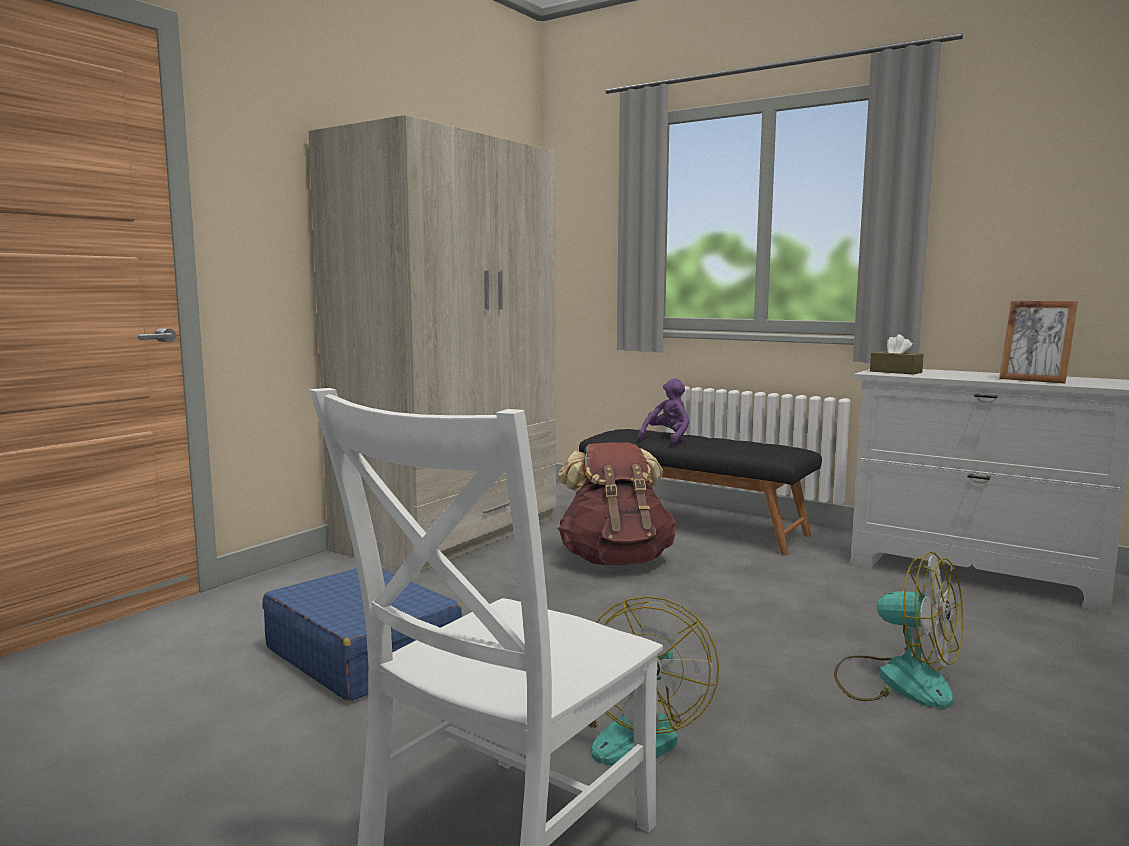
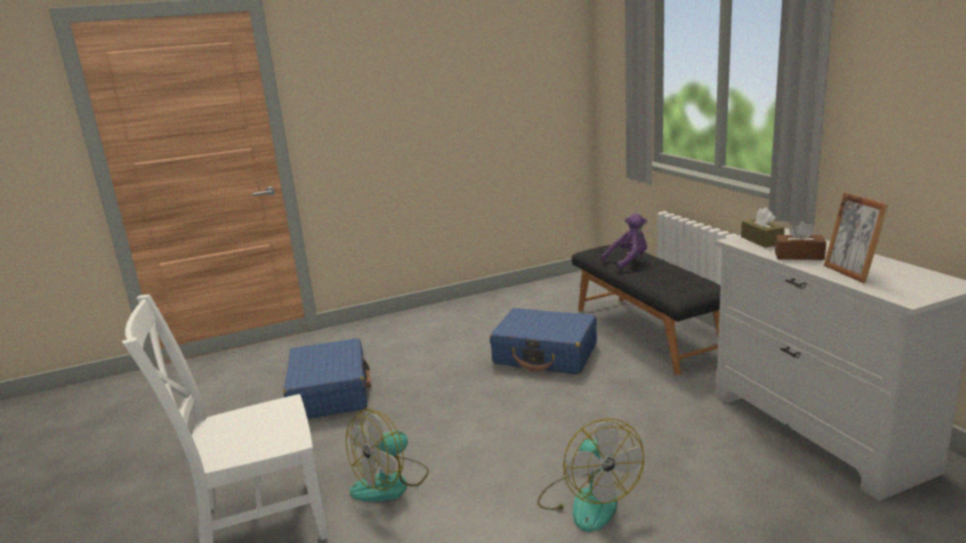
camera: 35 degrees right, 10 degrees up
(451, 534) = (475, 311): beige wardrobe -> none
(615, 560) = (545, 354): brown backpack -> blue suitcase
(959, 376) = (799, 256): none -> brown tissue box

